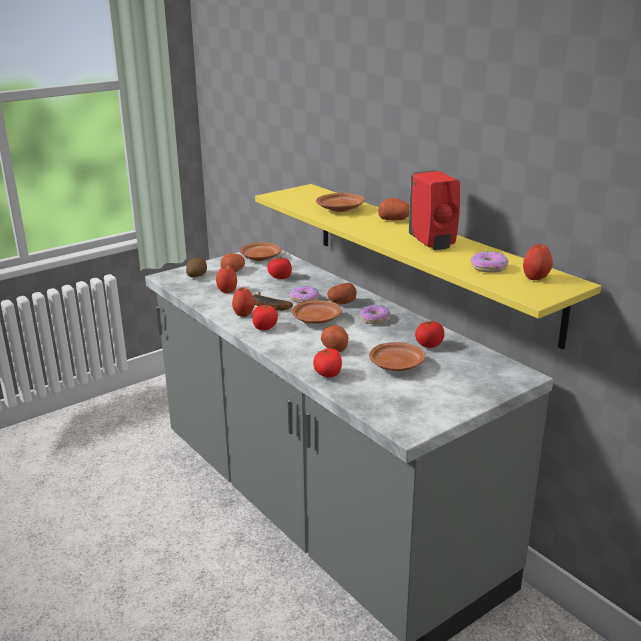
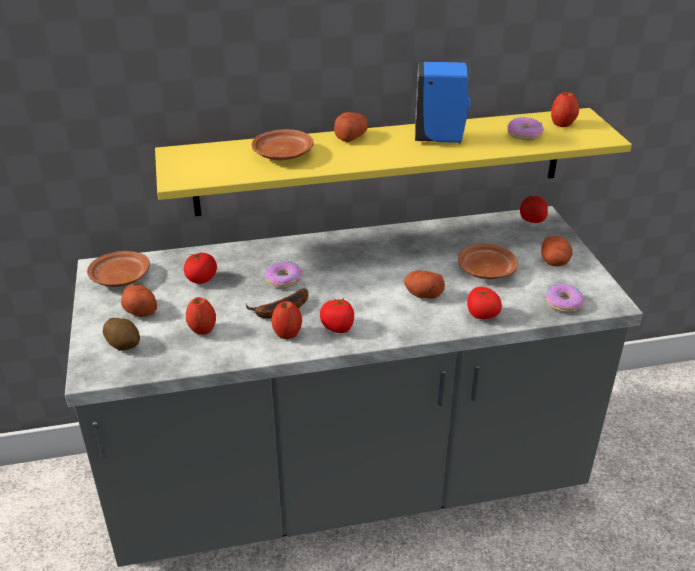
camera: 65 degrees left, 10 degrees up
(316, 319) = (346, 286): brown plate -> none
(342, 302) = (316, 258): potato -> potato (555, 262)
(375, 319) = (375, 251): donut -> donut (563, 303)
(429, 345) = (455, 240): tomato -> tomato (532, 220)
(432, 243) = (440, 139): red soap dispenser -> blue soap dispenser

